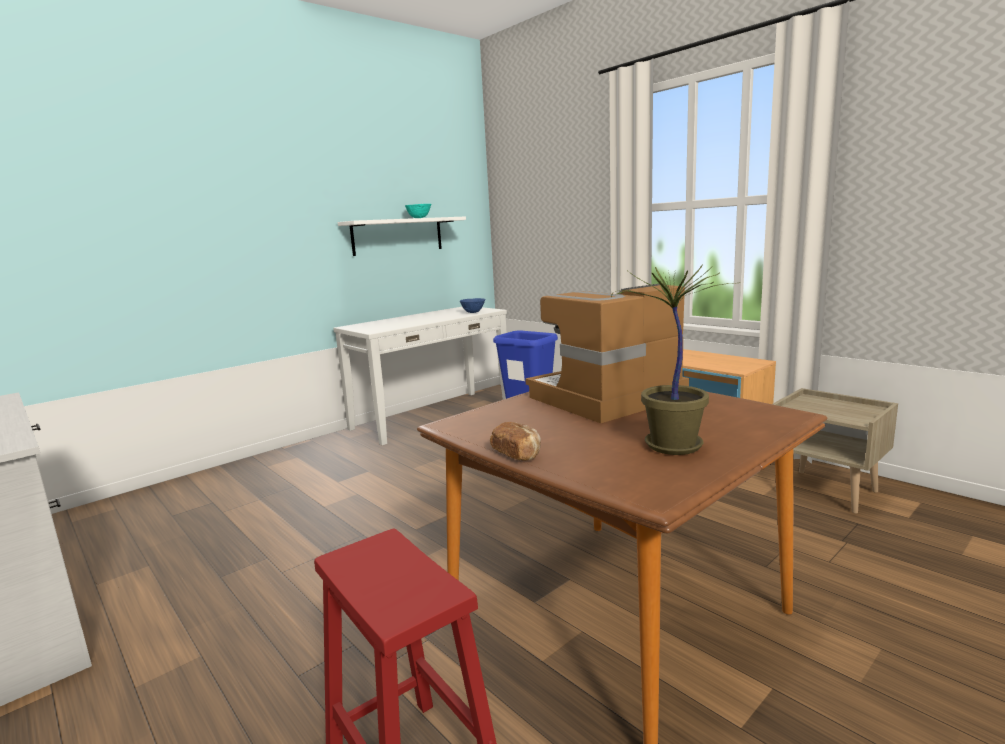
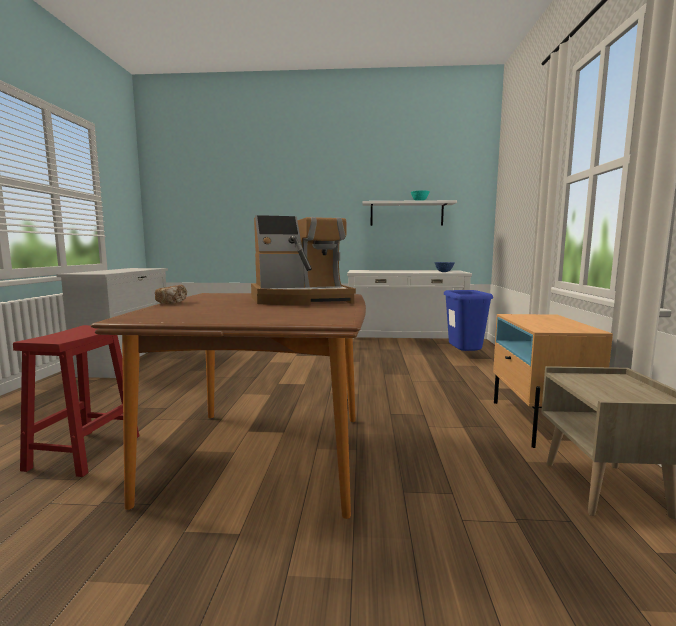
camera: 45 degrees right, 5 degrees down
(606, 398) = (301, 300): coffee machine -> coffee machine turned 150 degrees clockwise
(670, 446) = (219, 313): potted plant -> none

